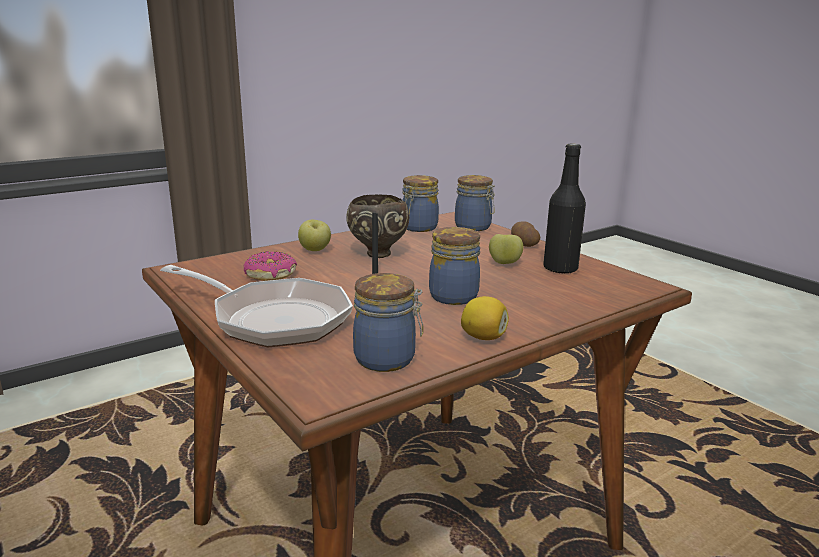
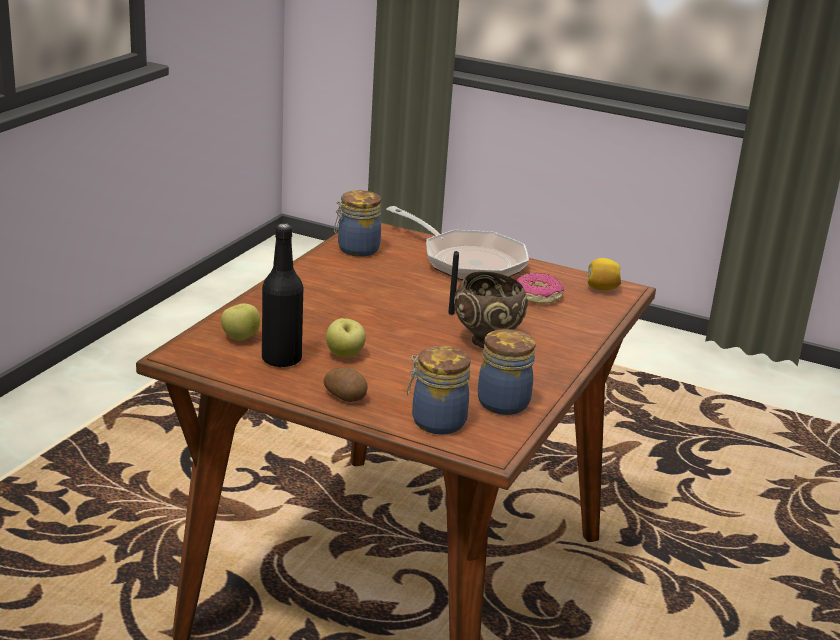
camera: 150 degrees right, 5 degrees up
(272, 319) = (467, 261): frying pan -> frying pan turned 135 degrees counterclockwise
(315, 250) = (553, 334): apple -> apple (240, 338)
(452, 296) = (361, 304): jar -> none
(483, 337) = (307, 274): lemon -> lemon (601, 289)

